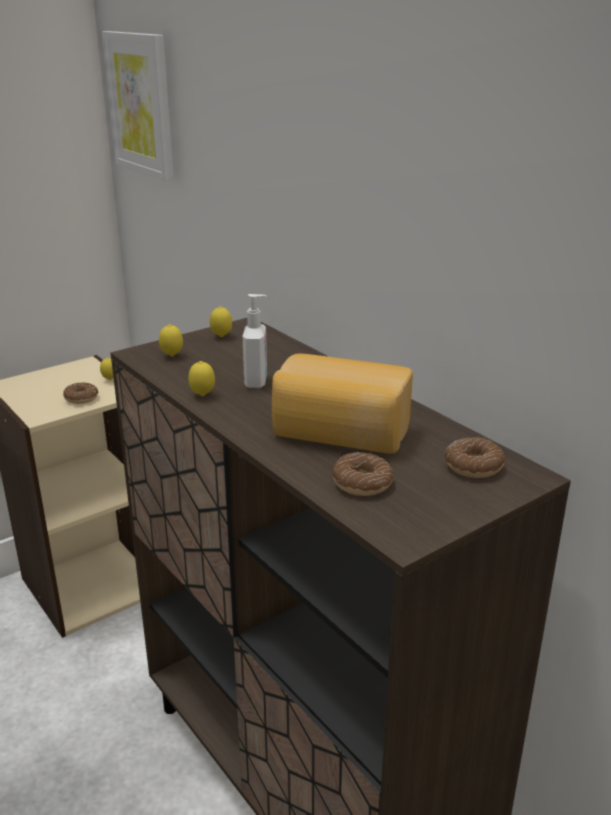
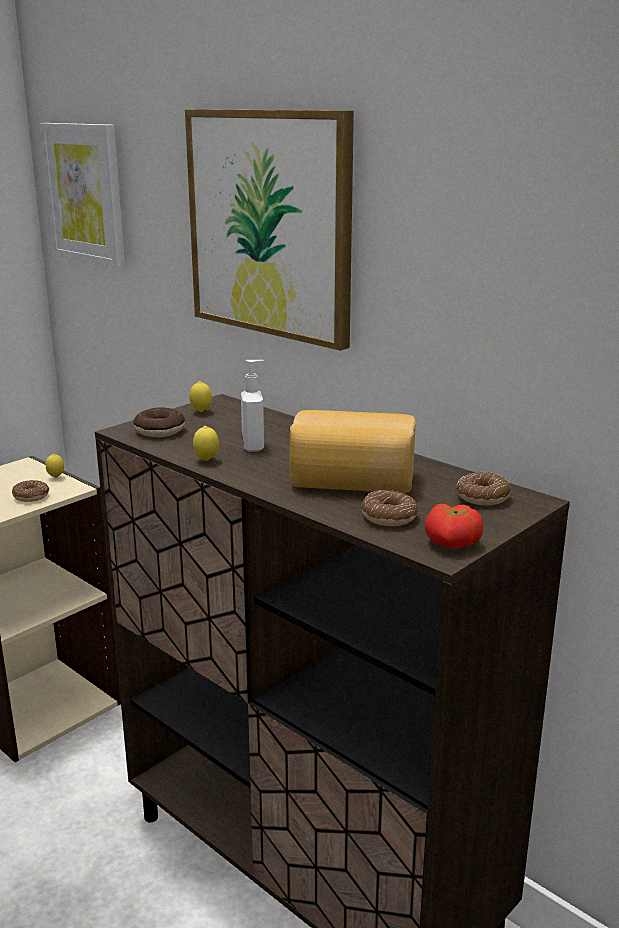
camera: 10 degrees left, 5 degrees down
(172, 356) = (160, 431): lemon -> donut
(295, 147) = (270, 224): none -> picture
(418, 525) = (452, 543): none -> tomato

